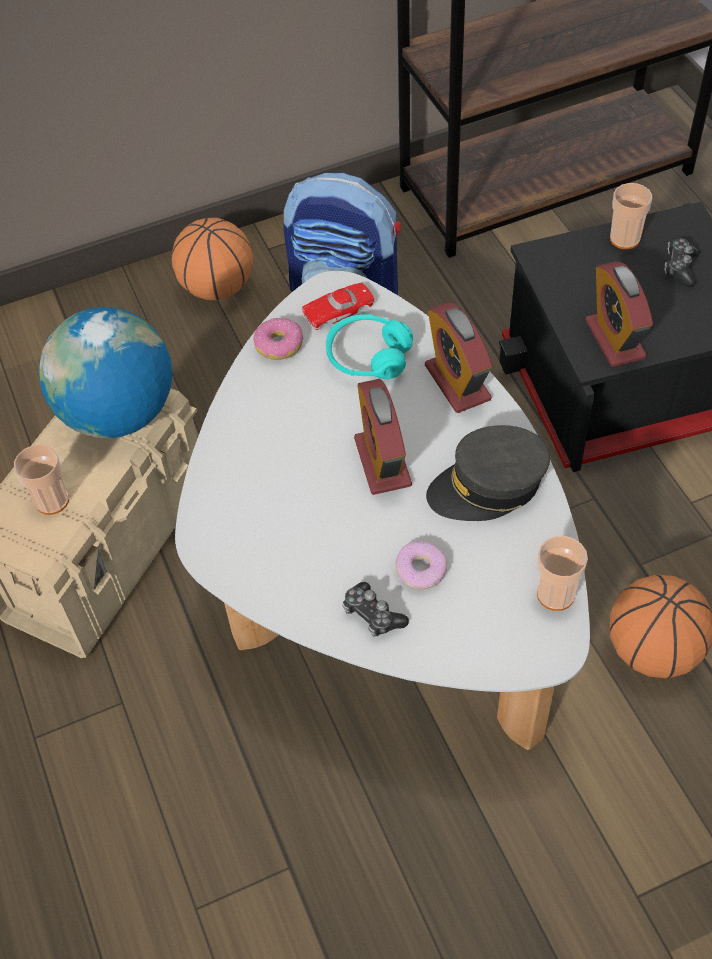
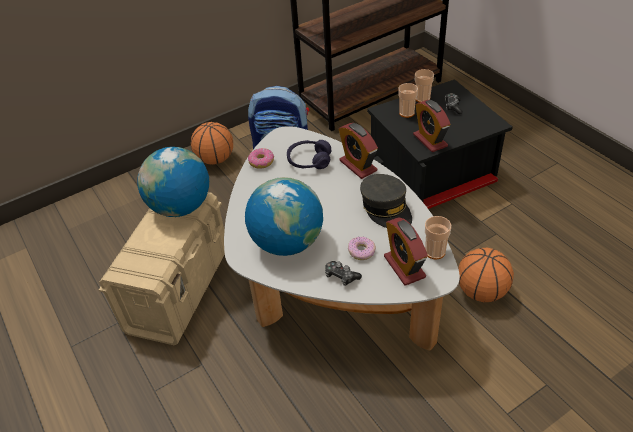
camera: 10 degrees left, 10 degrees down
(52, 500) = (152, 252): cup -> cup (406, 113)
(291, 528) = (287, 242): none -> globe
(338, 310) = (288, 143): red toy car -> none
(368, 357) = (309, 161): turquoise headphones -> purple headphones
(382, 462) = (328, 206): alarm clock -> alarm clock (404, 267)
(488, 486) = (386, 209): grey cap -> grey cap turned 90 degrees counterclockwise

